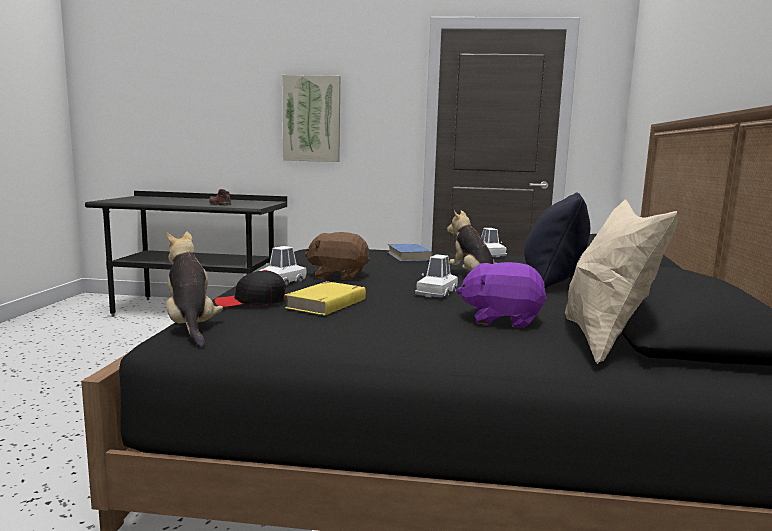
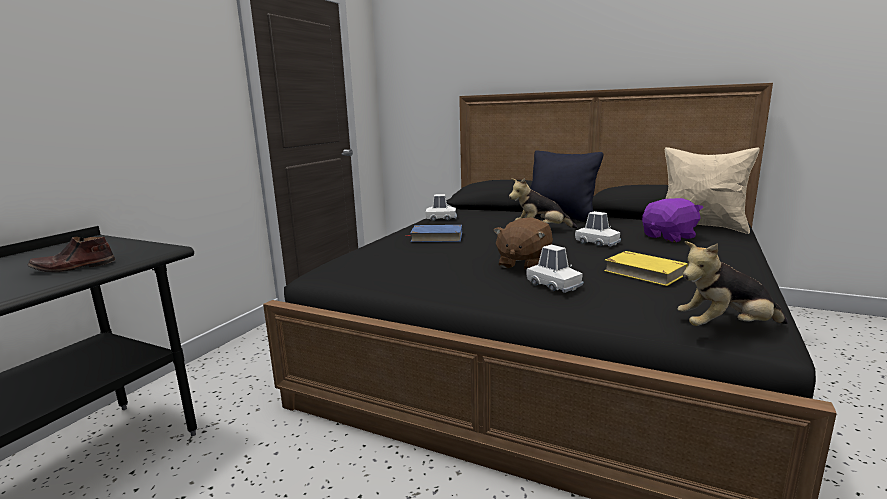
camera: 70 degrees left, 5 degrees up
(251, 302) = (645, 297): black cap -> none
(312, 119) = (106, 92): picture -> none
(501, 319) = (669, 237): purple plush toy -> purple plush toy turned 150 degrees counterclockwise

